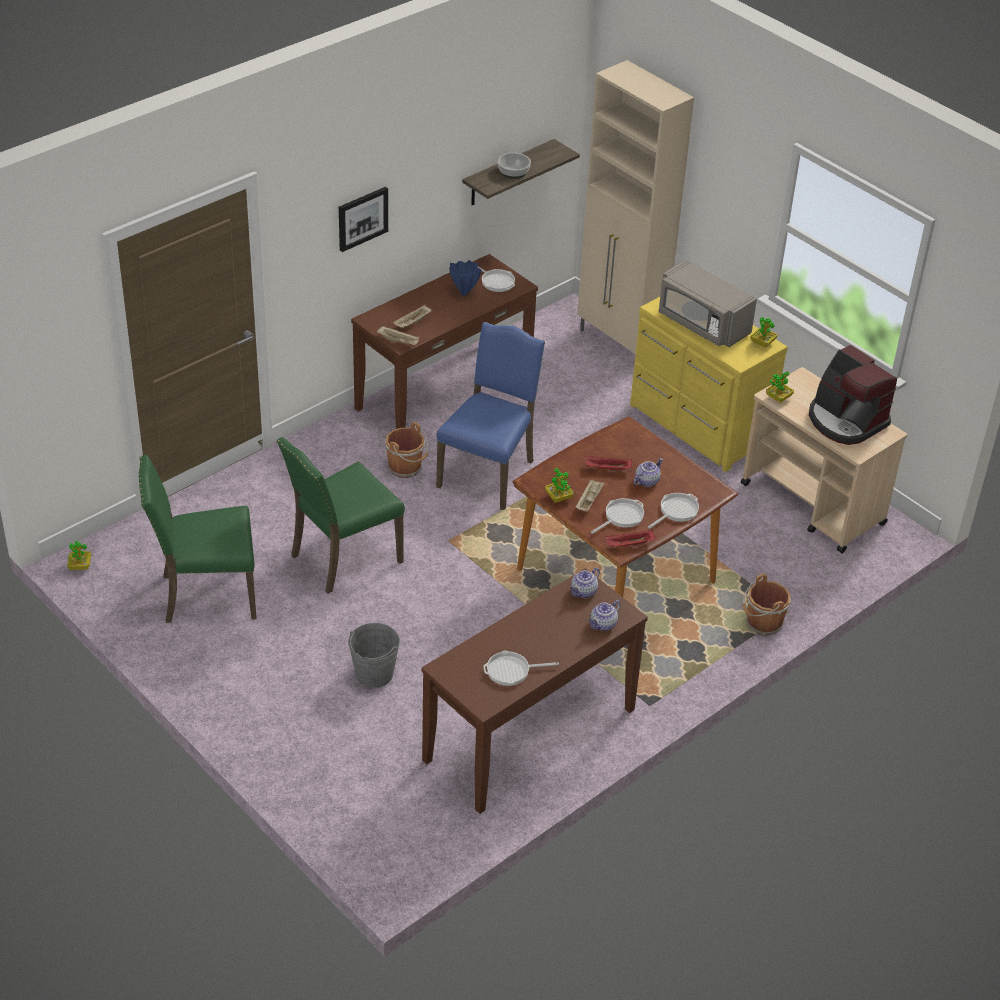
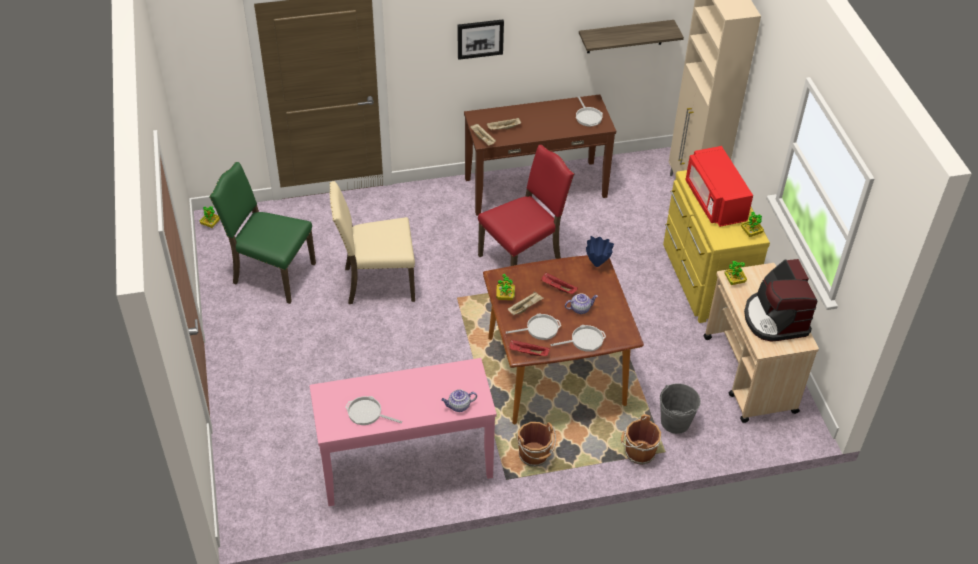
camera: 30 degrees right, 5 degrees up
(343, 558) = (377, 283): green chair -> beige chair
(374, 674) = (335, 374): grey bucket -> grey bucket (675, 422)
(406, 468) = (468, 233): brown bucket -> brown bucket (534, 456)
(464, 293) = (558, 118): blue vase -> blue vase (597, 265)
(489, 473) = (522, 259): blue chair -> red chair
(514, 172) = (621, 36): bowl -> none
(530, 735) = (406, 464): brown console table -> pink console table
(583, 592) = (464, 376): teapot -> none
(702, 324) = (714, 201): grey microwave -> red microwave

